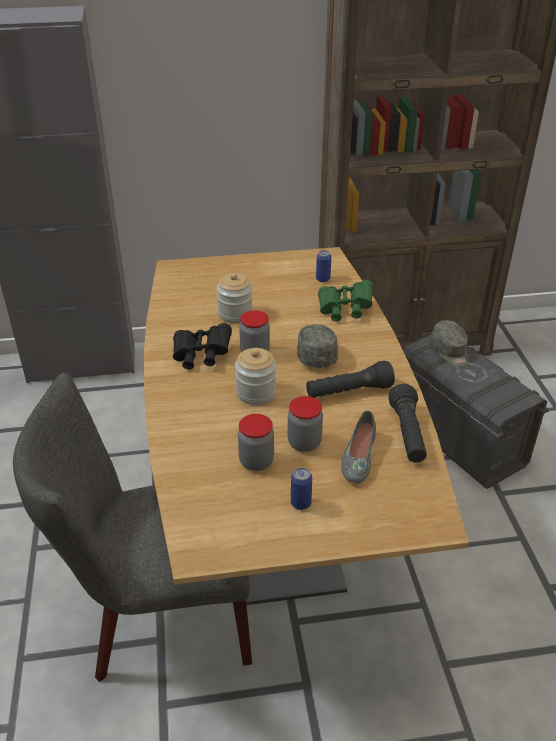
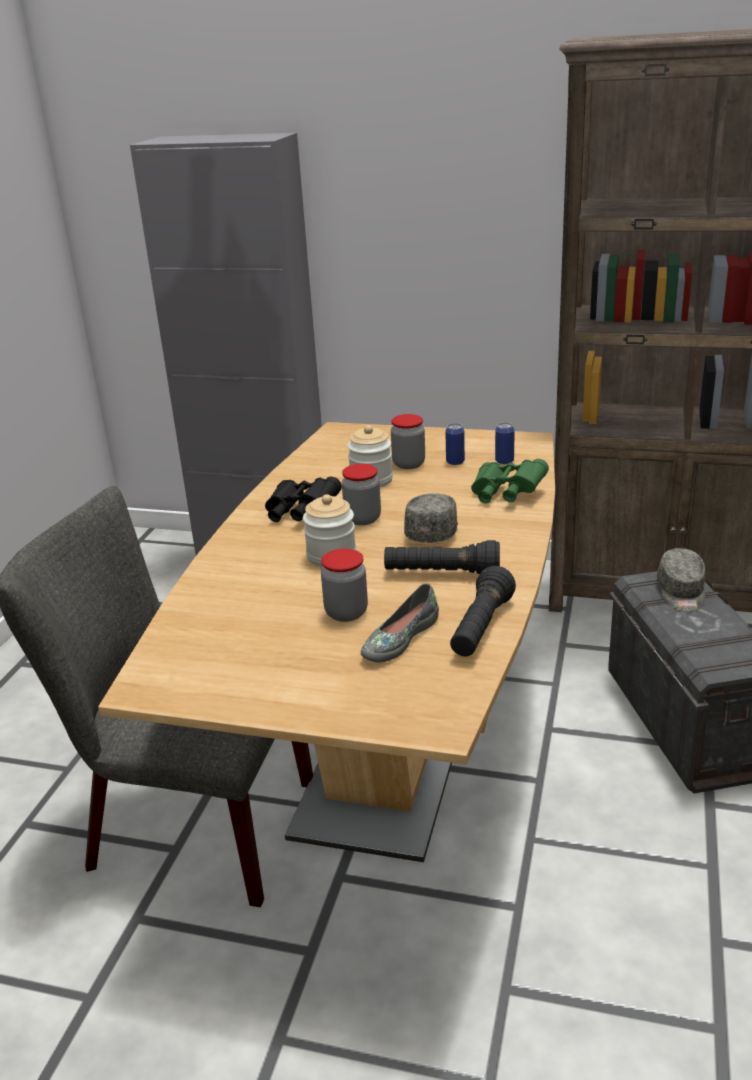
camera: 25 degrees right, 10 degrees down
(256, 461) = (276, 619): jar -> jar (408, 464)
(300, 503) = (292, 669): can -> can (455, 462)

